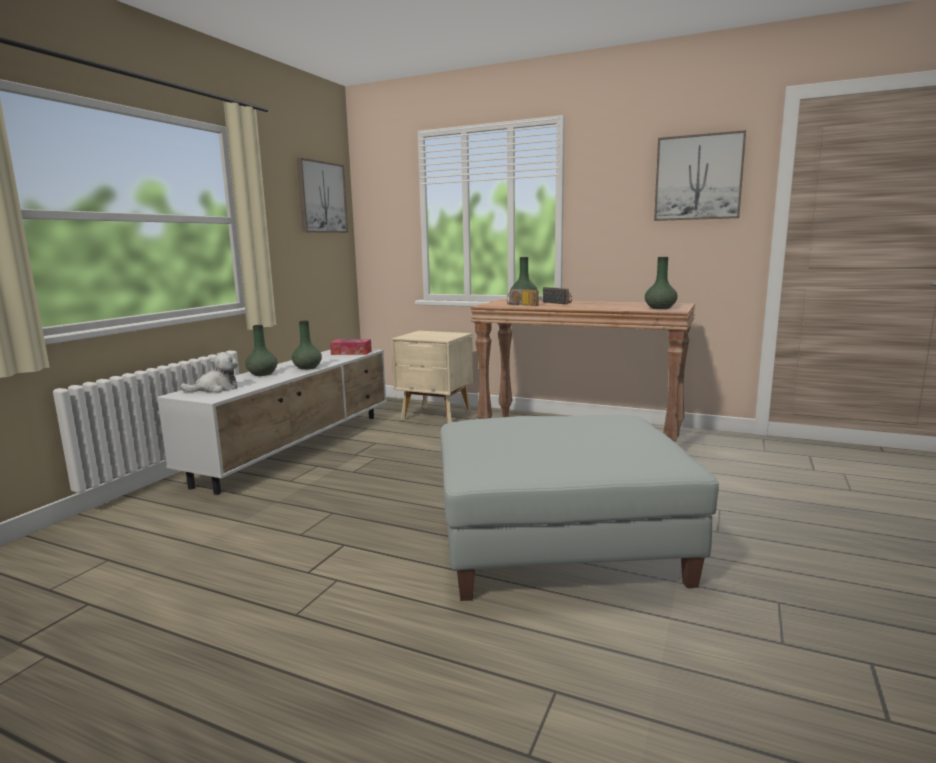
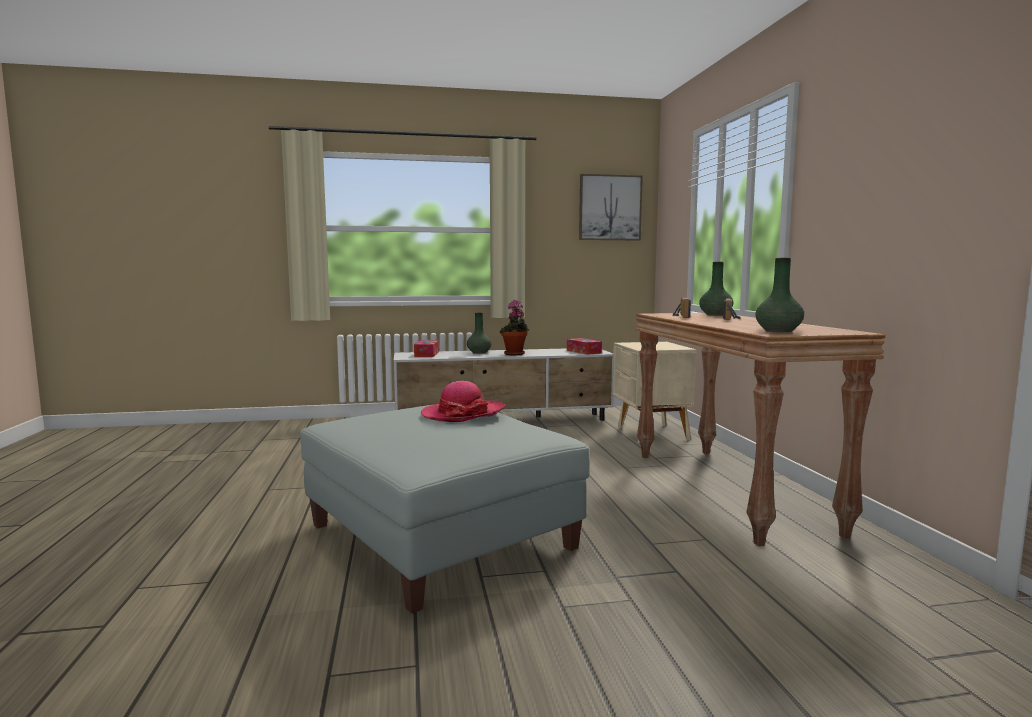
camera: 55 degrees right, 5 degrees down
(215, 389) = (426, 354): plush toy -> tissue box
(308, 368) = (515, 354): green vase -> potted plant
(534, 423) = (463, 414): none -> hat
(698, 177) = (931, 135): picture -> none

